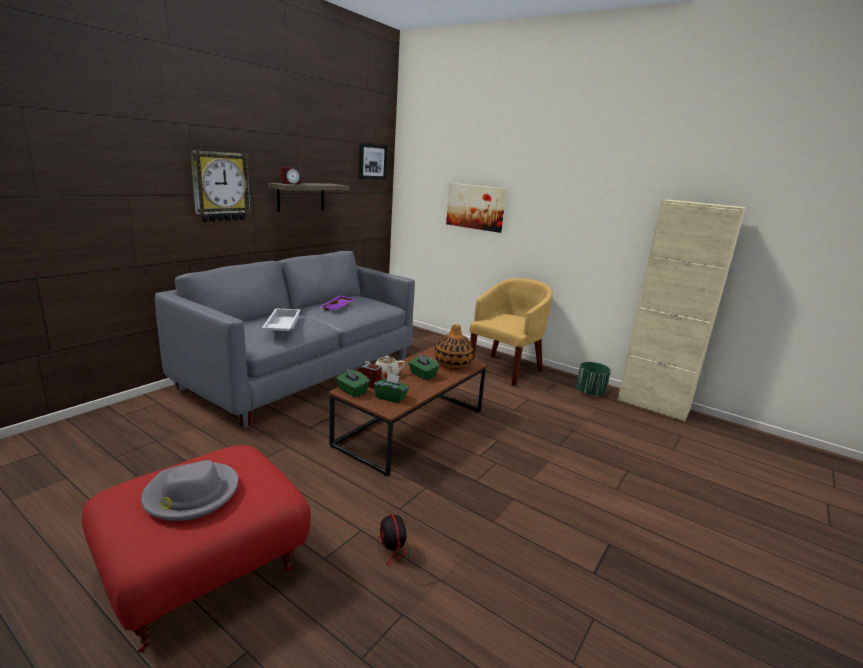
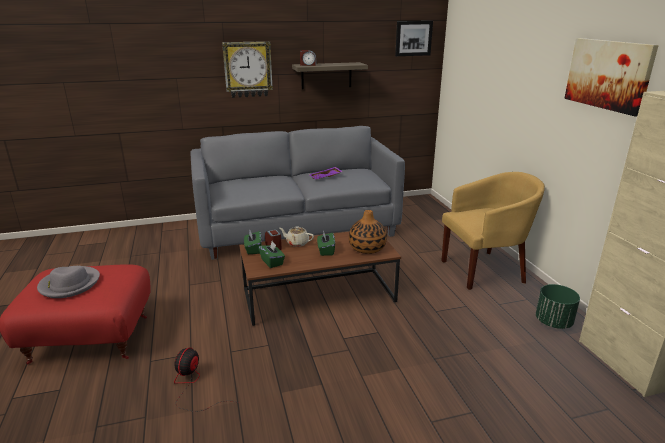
camera: 40 degrees right, 5 degrees up
(281, 325) = (257, 186): white tray -> none
(476, 207) = (498, 87): picture -> picture (608, 74)

